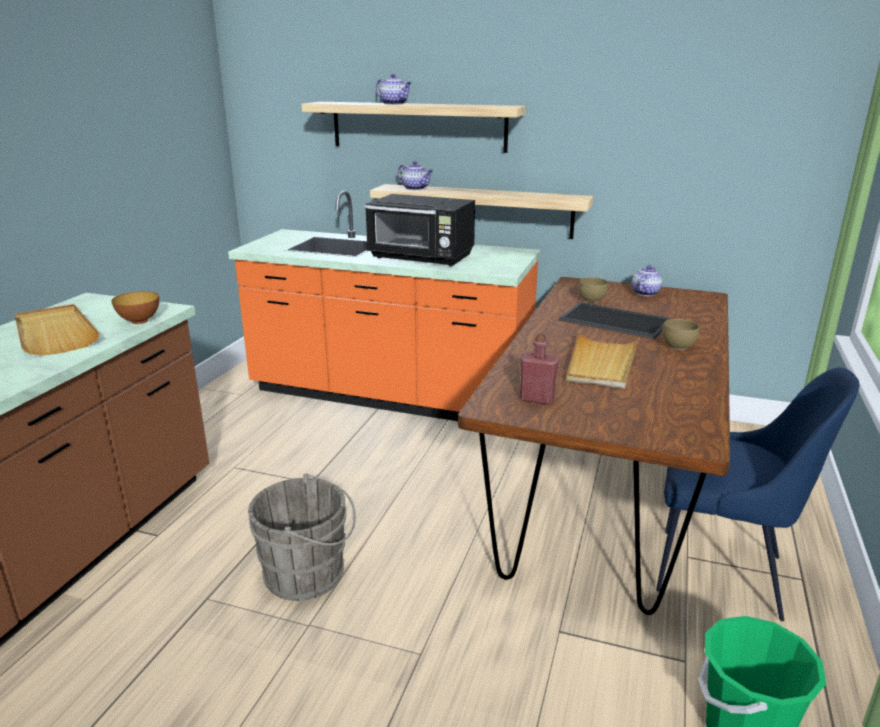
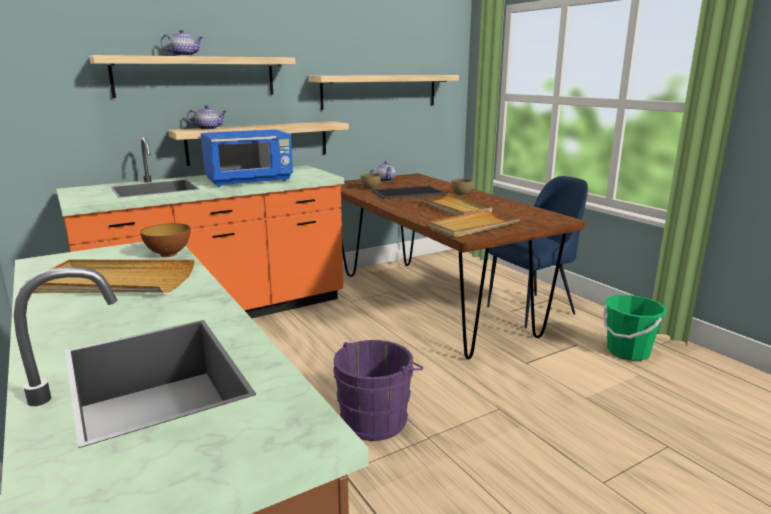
camera: 50 degrees left, 5 degrees down
(309, 574) = (377, 419): grey bucket -> purple bucket
(422, 257) = (250, 180): black microwave -> blue microwave
(536, 399) = (473, 226): red bottle -> beige tray
(676, 158) = (380, 91): none -> shelf

